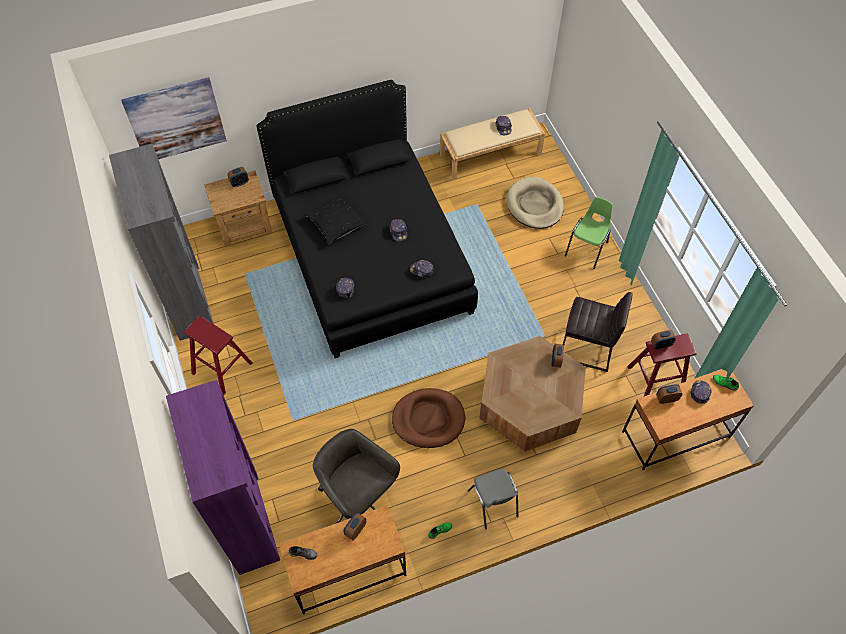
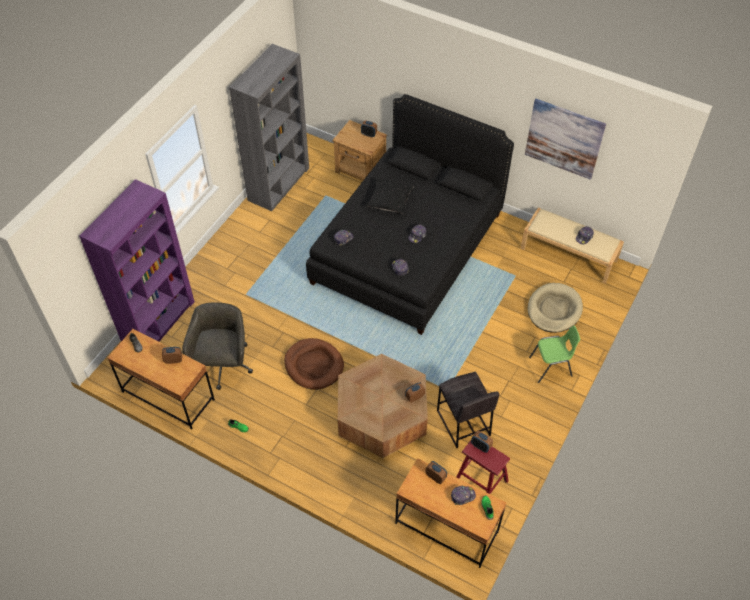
camera: 50 degrees right, 5 degrees down
(176, 120) = (344, 57): picture -> picture (564, 139)
(222, 368) = (248, 234): red stool -> none
(493, 504) = (284, 445): grey chair -> none

